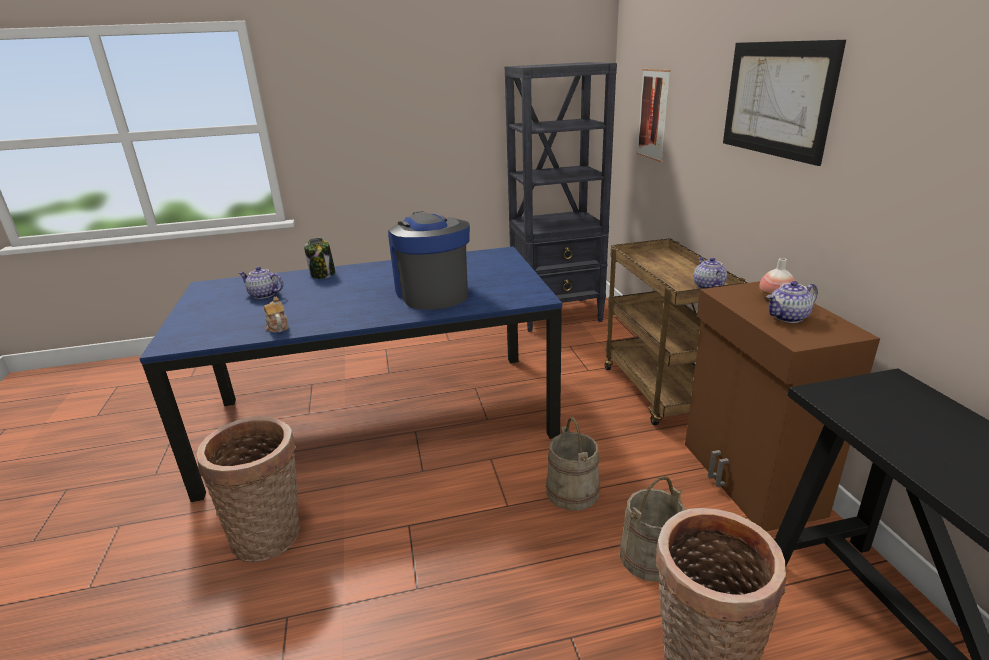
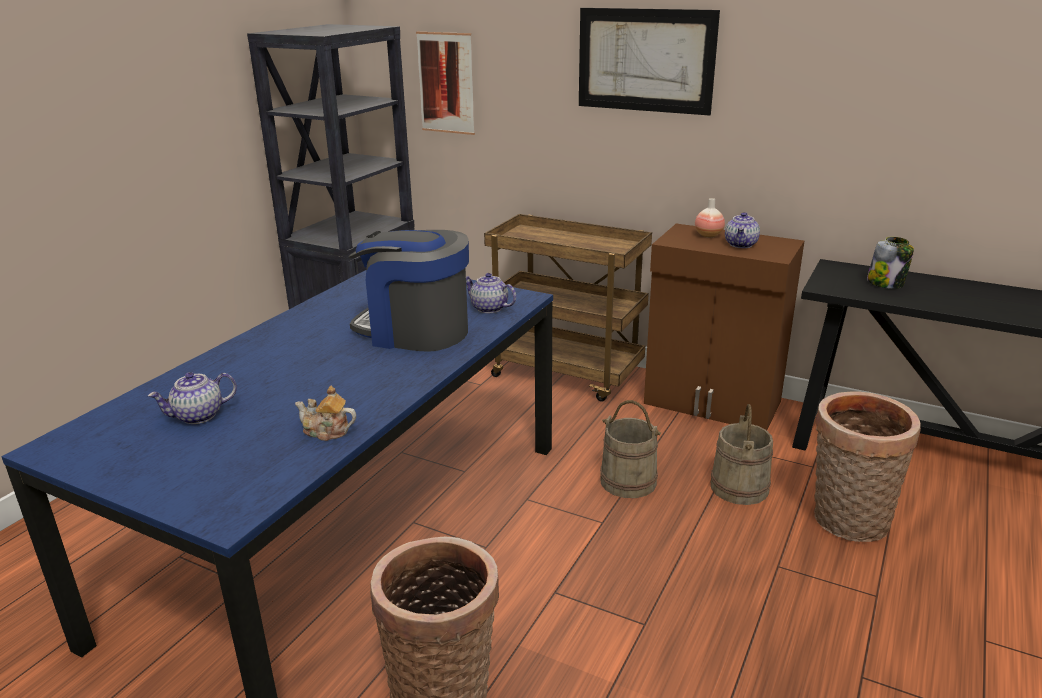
camera: 50 degrees left, 0 degrees up
(323, 274) = (219, 365): jar -> jar (886, 283)
(708, 286) = (617, 246): teapot -> teapot (488, 308)

